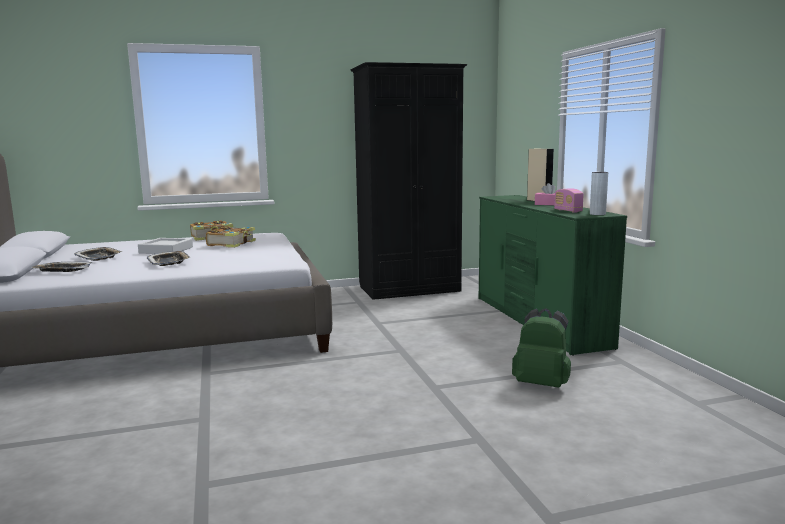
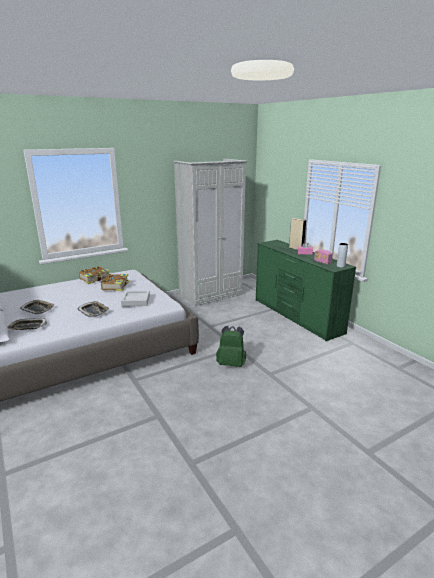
camera: 15 degrees left, 10 degrees up
(166, 250) = (78, 297): grey tray -> grey tray (136, 301)
(409, 289) = (211, 294): black wardrobe -> white wardrobe
(542, 384) = (322, 364): green backpack -> green backpack (231, 363)

